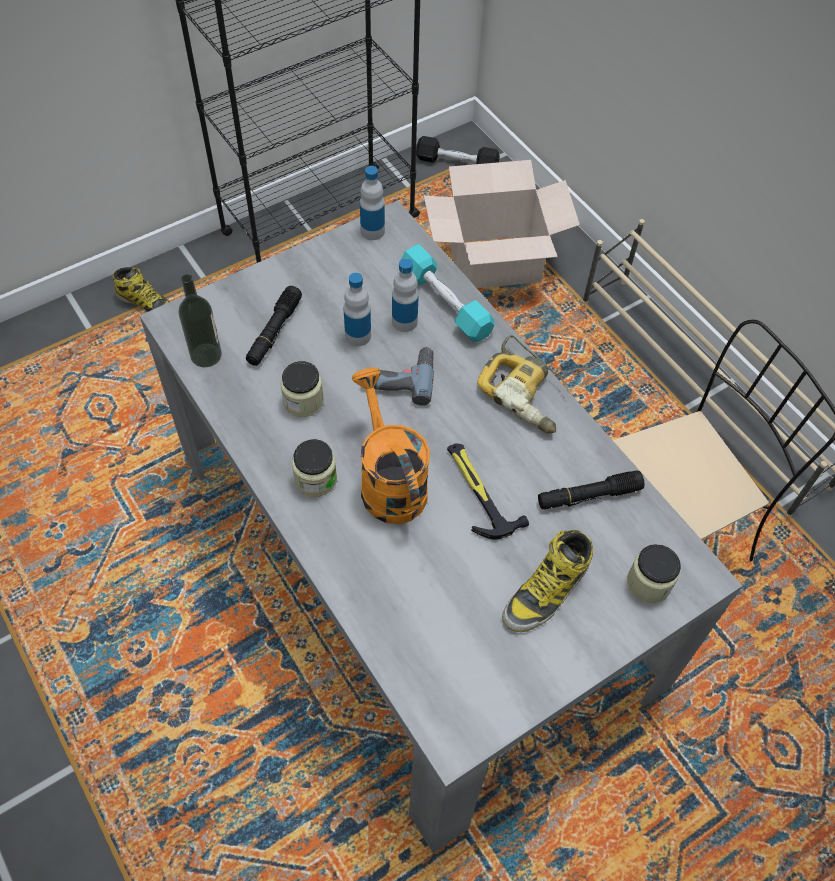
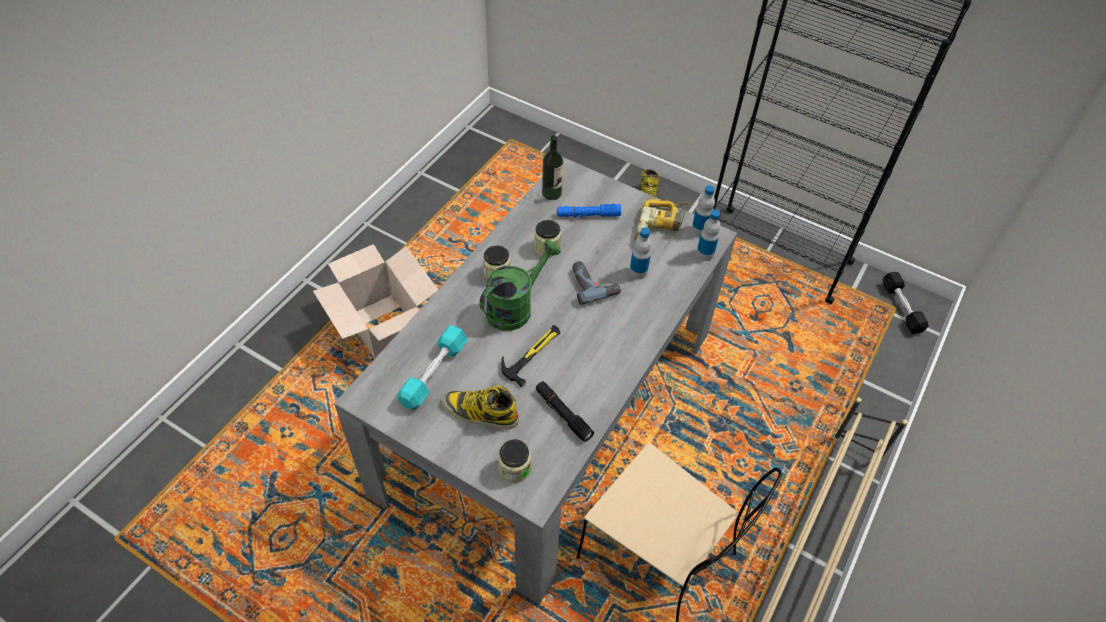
camera: 65 degrees right, 5 degrees down
(274, 331) = (588, 215): black flashlight -> blue flashlight
(358, 336) = (611, 254): bottle -> bottle (705, 254)
(389, 480) = (515, 307): orange watering can -> green watering can
(445, 303) = (668, 287): turquoise dumbbell -> turquoise dumbbell (434, 373)
(494, 263) = (826, 366): cardboard box -> cardboard box (385, 327)
(526, 393) = (624, 354): power drill -> power drill (660, 227)

